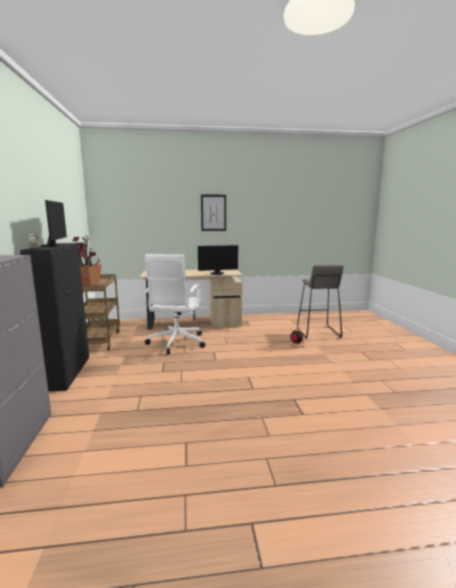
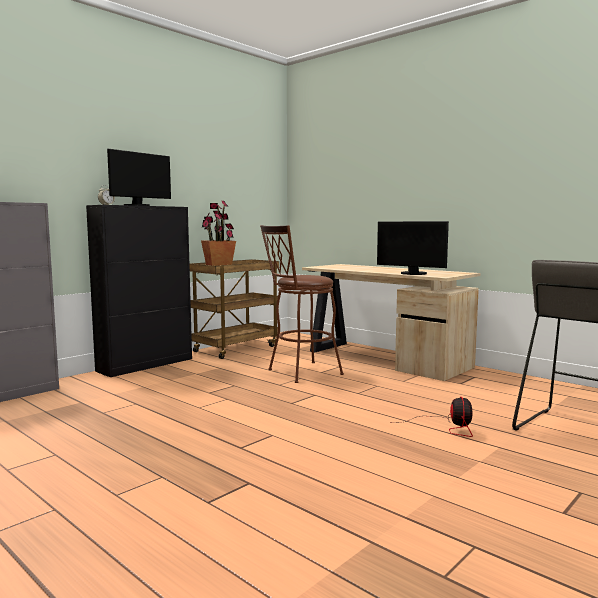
camera: 50 degrees right, 5 degrees down
(176, 343) = (299, 373): white office chair -> brown stool
(213, 213) = (446, 167): picture -> none

